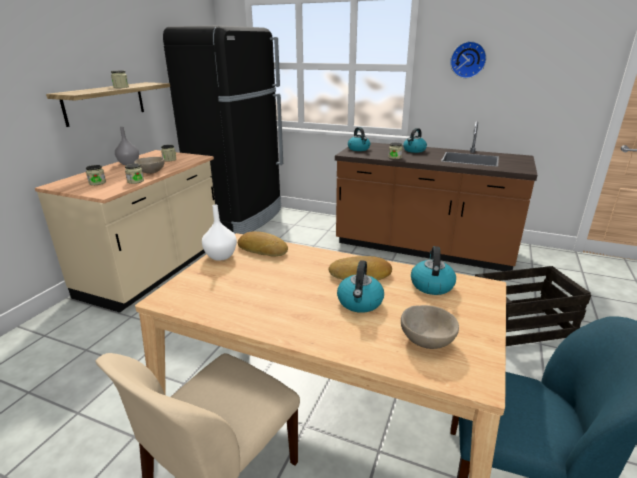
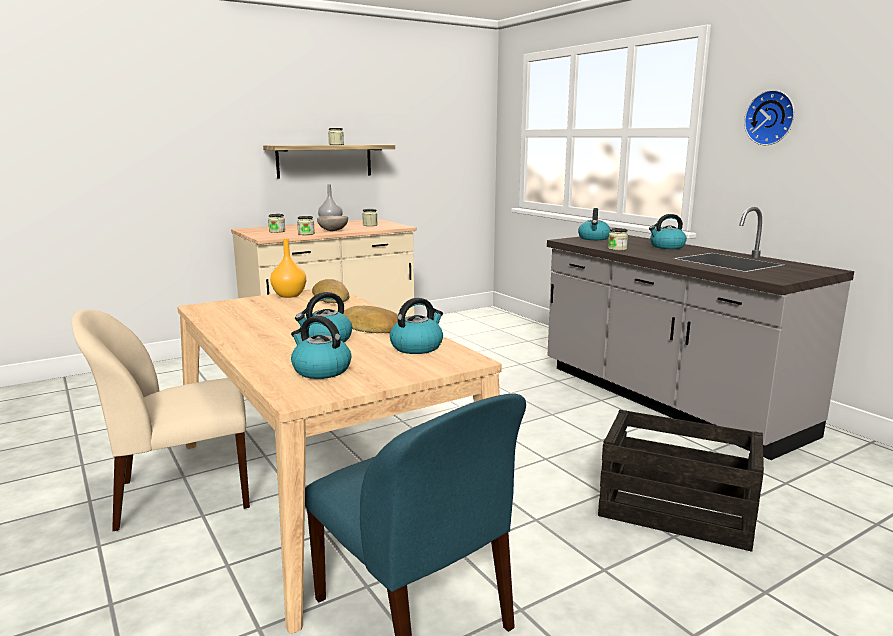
camera: 35 degrees right, 10 degrees down
(221, 256) = (290, 295): white vase -> orange vase
(240, 217) = (475, 322): black fridge -> none
(422, 248) = (666, 400): brown counter -> grey counter
(427, 340) = (320, 370): beige bowl -> kettle

